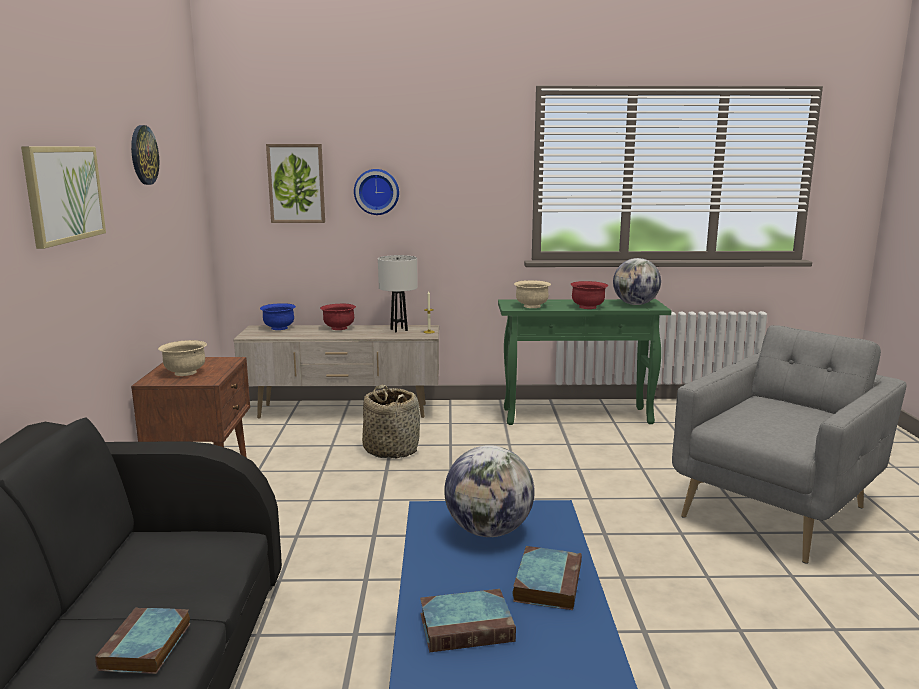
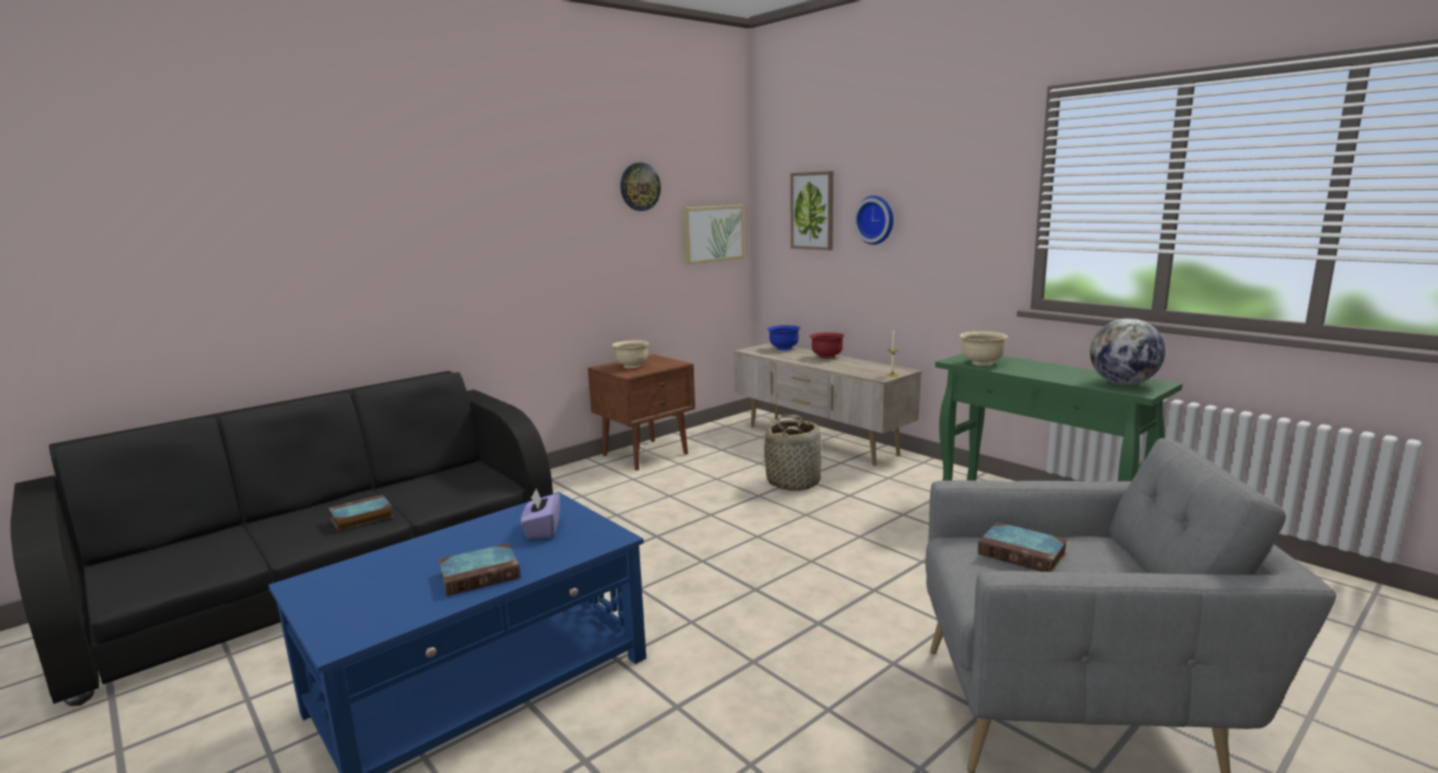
camera: 50 degrees right, 0 degrees up
(64, 194) = (518, 217): picture -> picture (713, 233)
(398, 330) = (870, 368): white table lamp -> none
(468, 626) = (392, 570): book -> book (1024, 554)
(489, 531) = (542, 530): globe -> purple tissue box
(587, 307) = (1046, 375): red bowl -> none

